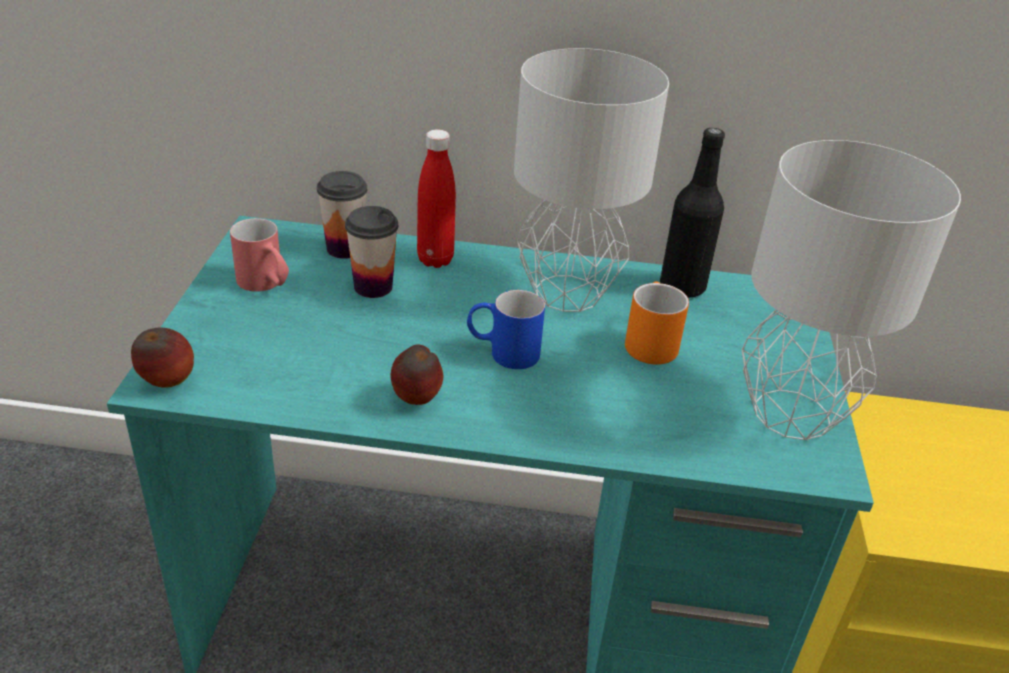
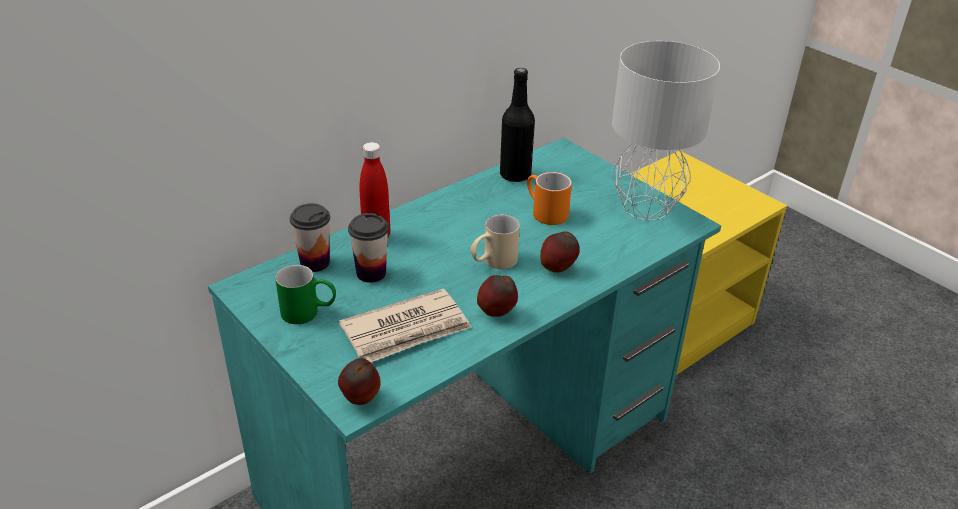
camera: 45 degrees left, 0 degrees up
(266, 284) = (309, 312): red mug -> green mug
(311, 355) = (407, 330): none -> newspaper
(502, 352) = (493, 262): blue mug -> beige mug
(558, 405) = (558, 269): none -> apple
(565, 294) = (471, 213): grey table lamp -> none

